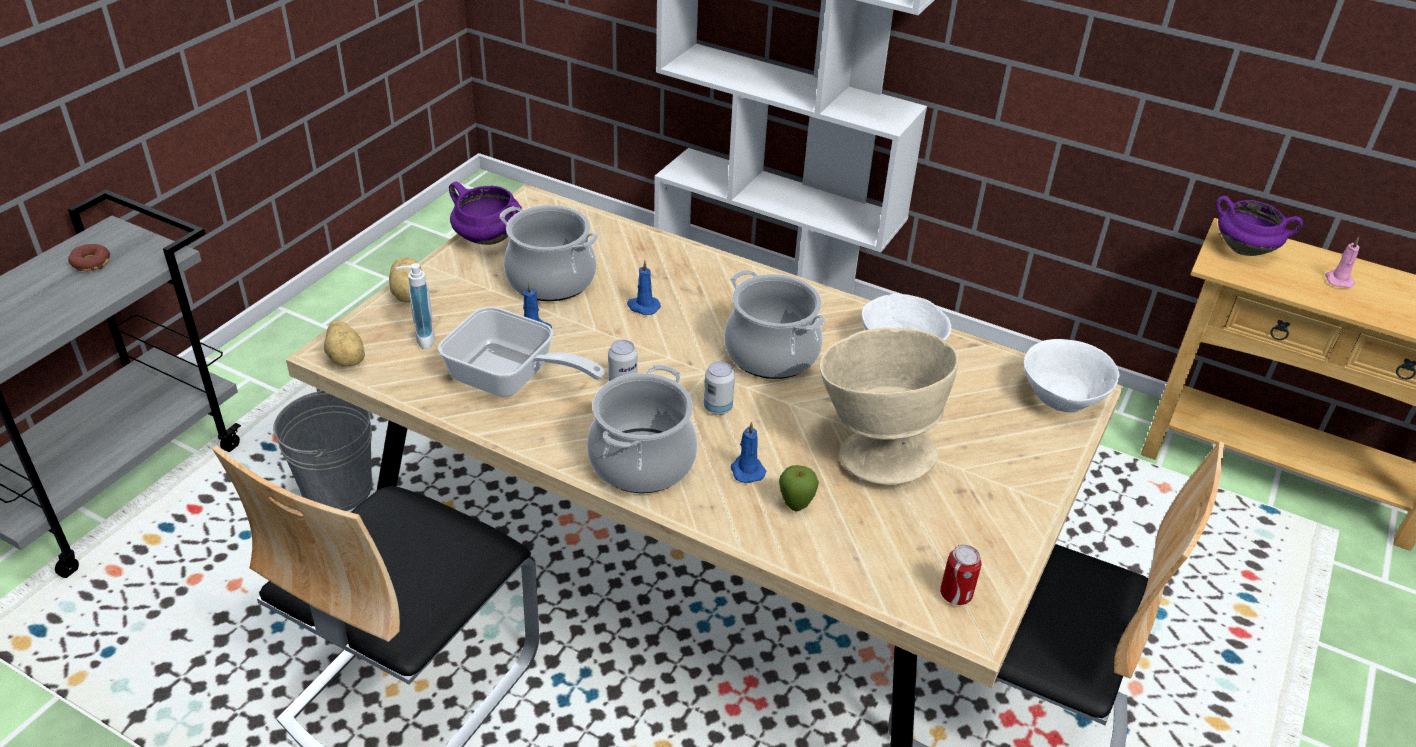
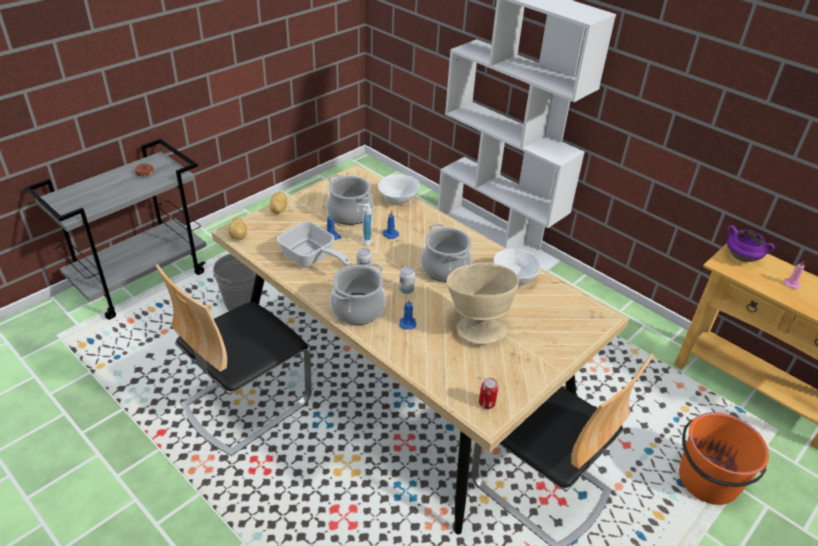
camera: 15 degrees right, 0 degrees up
(421, 338) = (276, 232): soap dispenser -> soap dispenser (365, 241)
(486, 239) = (326, 188): purple cooking pot -> none
(795, 506) = (424, 345): apple -> none
(1061, 397) = (590, 317): white bowl -> white bowl (397, 199)
(1268, 642) = (707, 480): none -> orange bucket

